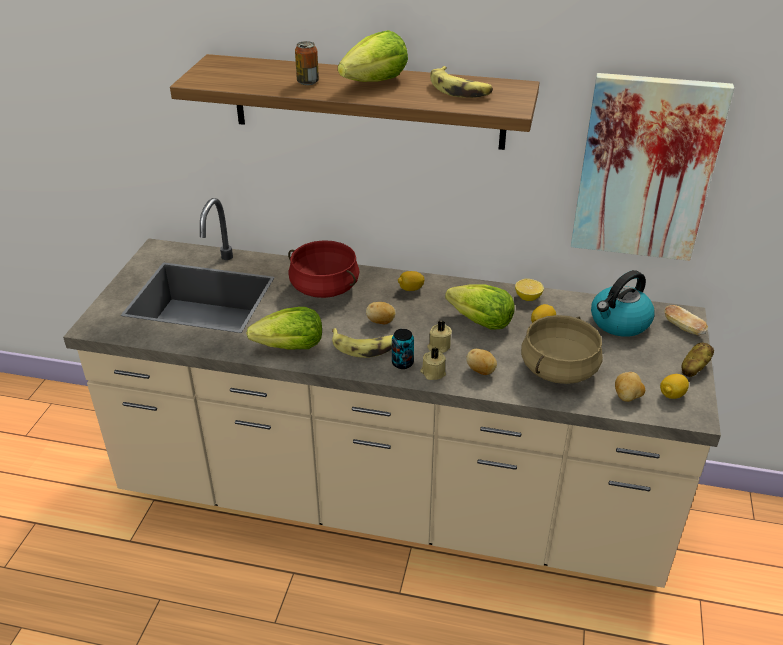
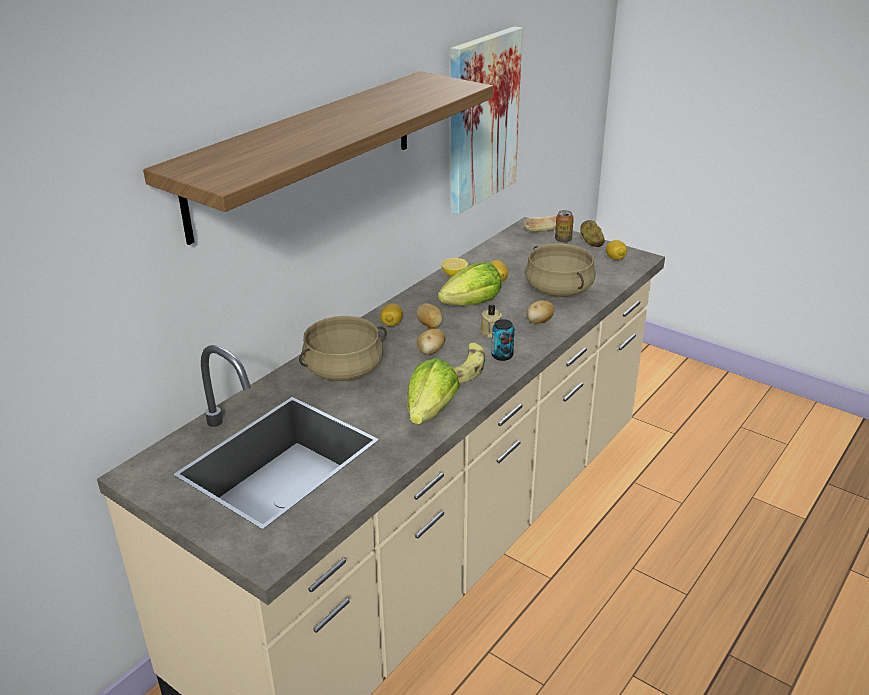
camera: 65 degrees left, 5 degrees down
(308, 82) = (309, 137): can -> can (563, 240)
(324, 288) = (344, 370): red cooking pot -> beige cooking pot
(376, 82) = (348, 114): lettuce -> none
(432, 372) = (526, 344): beige candle -> none
(460, 89) = (407, 93): banana -> none
(619, 323) = (518, 250): kettle -> none
(627, 397) = (608, 274): potato -> potato (430, 326)

